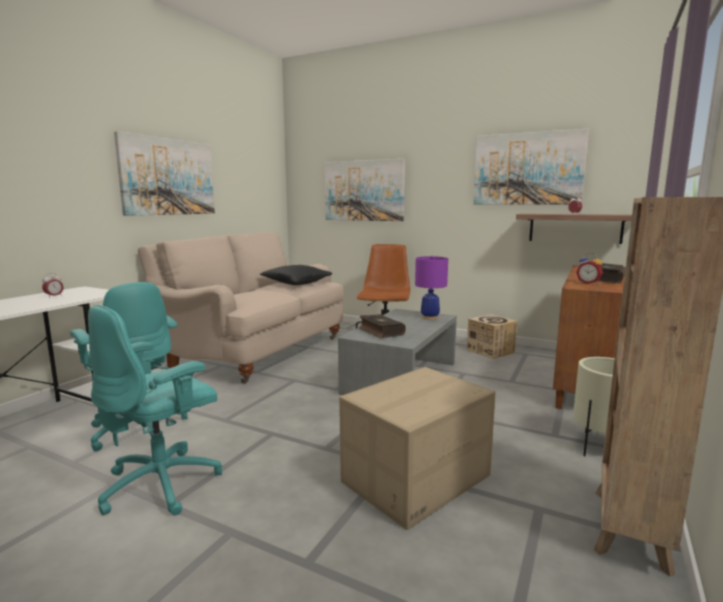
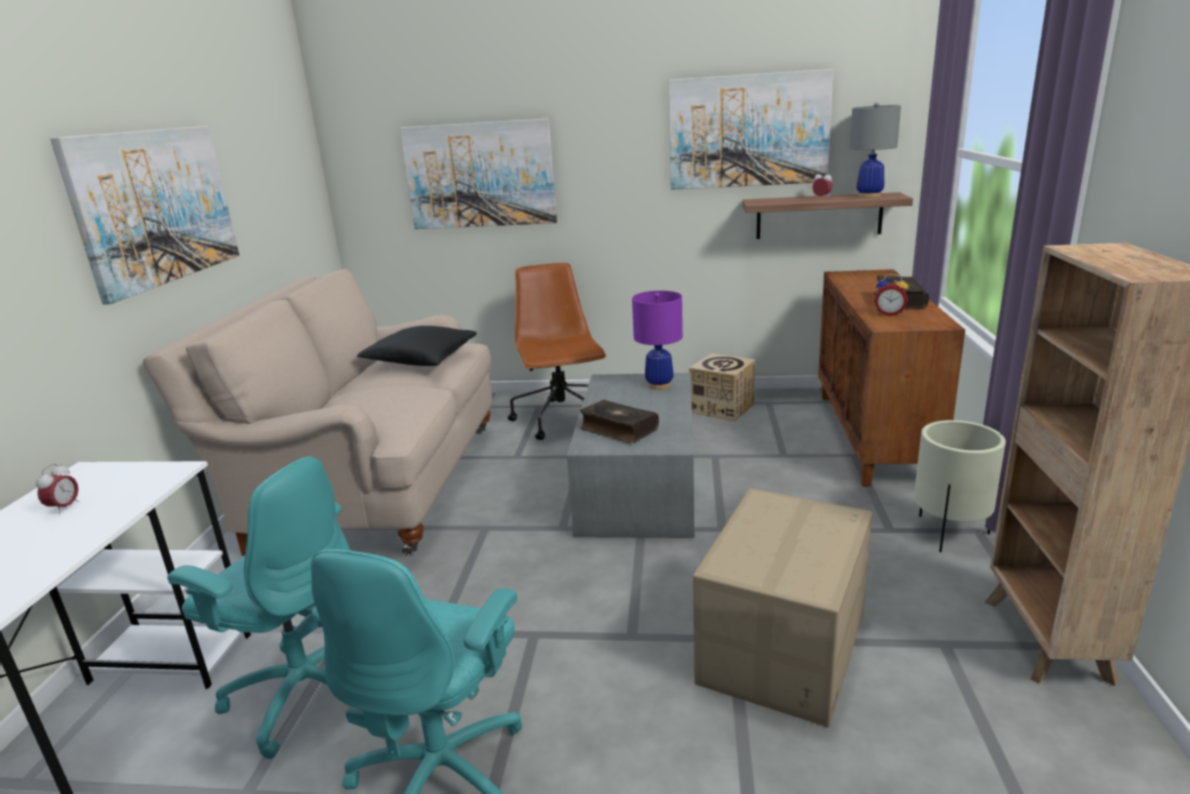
camera: 20 degrees left, 10 degrees up
(609, 214) = (869, 196): none -> grey table lamp

